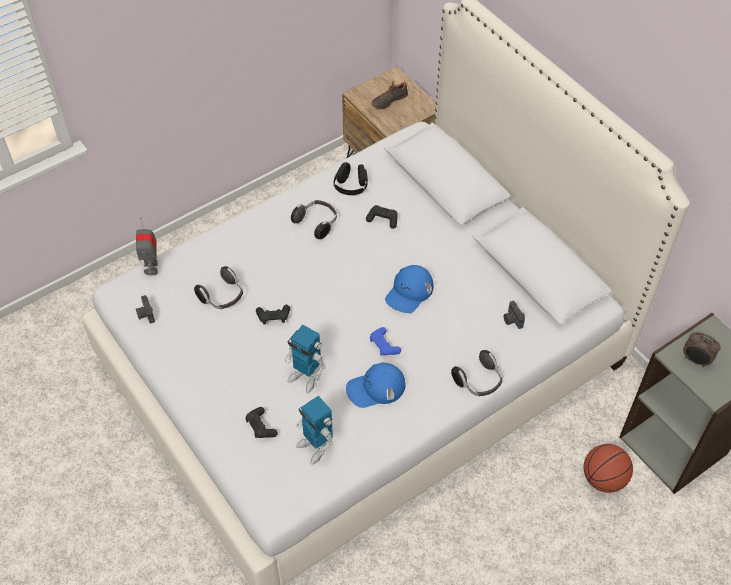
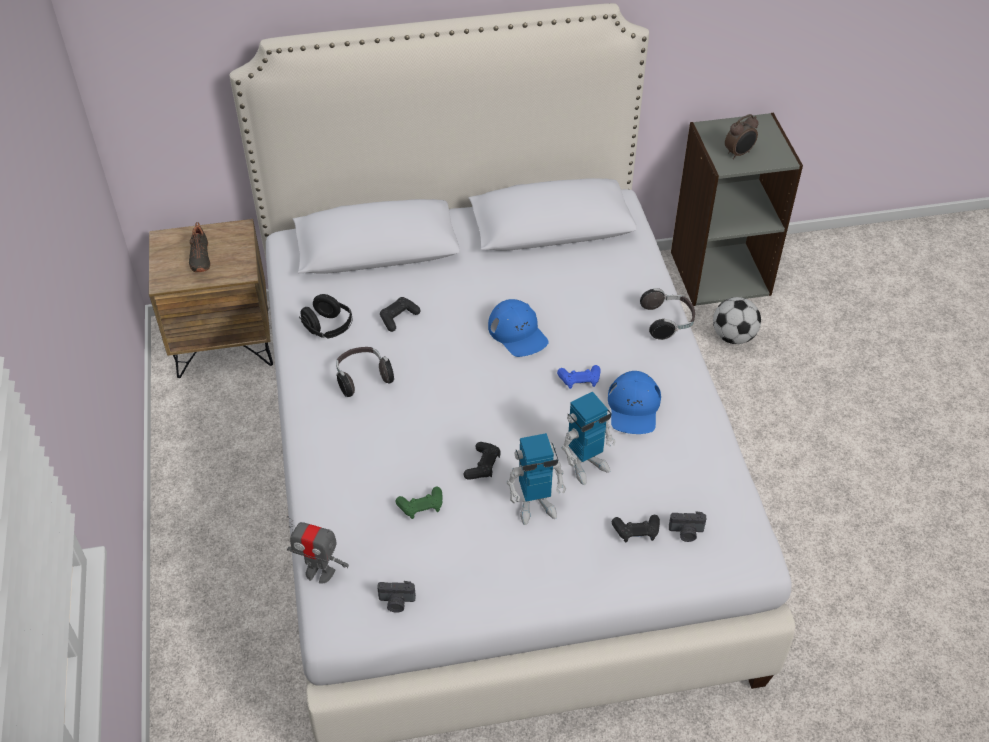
camera: 65 degrees left, 5 degrees down
(222, 297) = (421, 506): headphones -> green game controller
(315, 447) = (687, 489): toy robot -> toy robot (535, 506)
(512, 320) = (603, 267): camera -> camera (686, 533)
(603, 478) = (733, 336): basketball -> football

